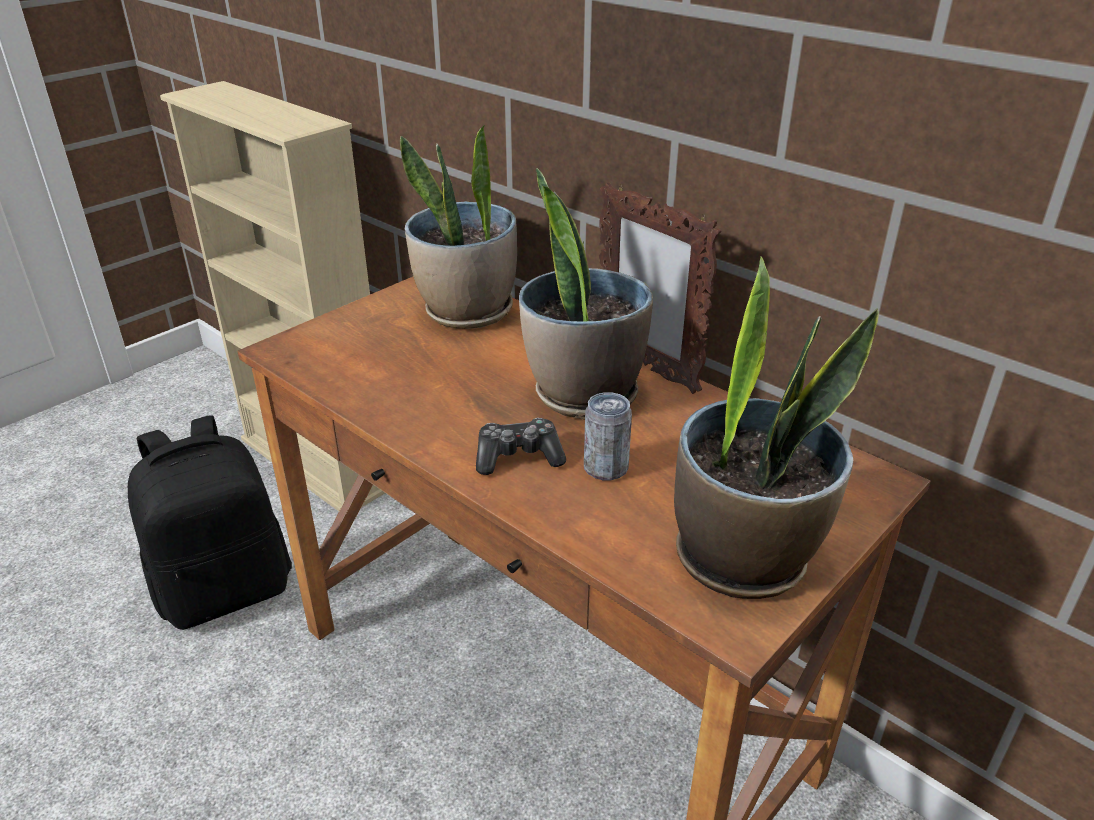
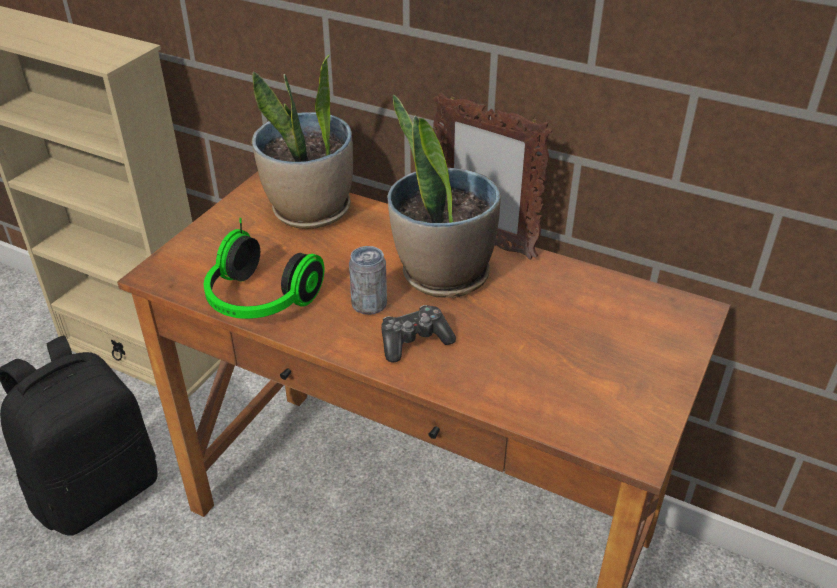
camera: 15 degrees left, 5 degrees up
(369, 390) = (259, 301): none -> headphones
(605, 468) = (488, 338): can -> can (369, 304)
(743, 557) = (621, 394): potted plant -> none

